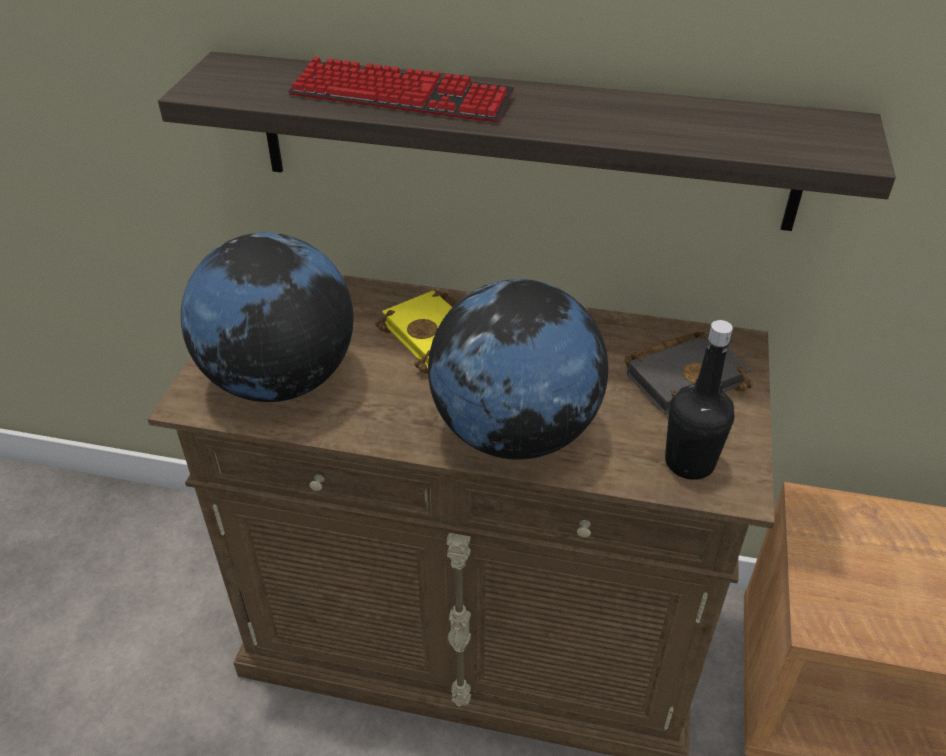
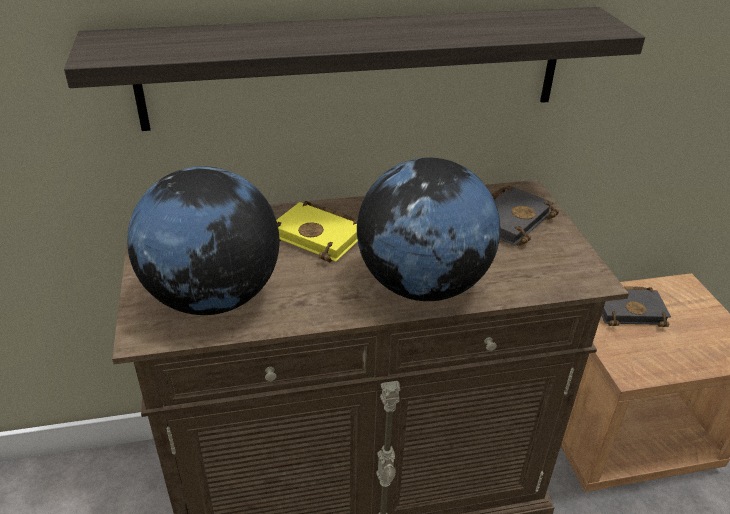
camera: 25 degrees left, 5 degrees down
(401, 96) = (274, 38): keyboard -> none
(689, 462) = (551, 271): black bottle -> none
(879, 541) = (630, 309): none -> black book

